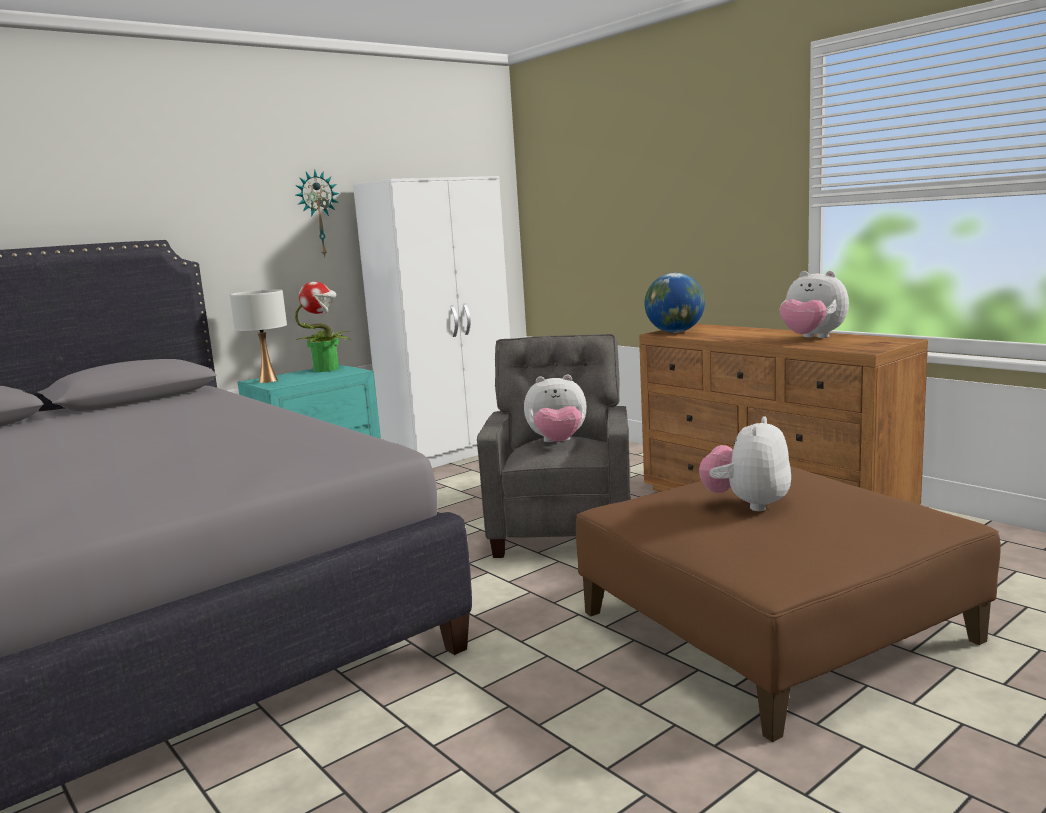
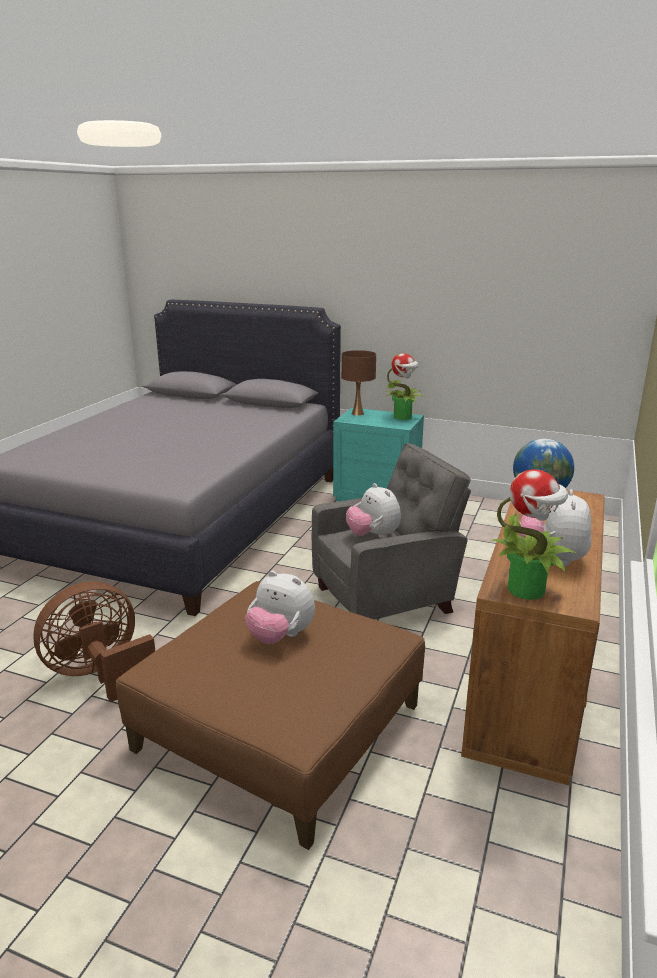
camera: 60 degrees right, 10 degrees up
(268, 381) = (357, 413): white table lamp -> brown table lamp
(318, 214) = (437, 300): wall clock -> none
(452, 453) = (496, 512): white wardrobe -> none
(553, 754) = (100, 674): none -> brown fan
(747, 504) = (280, 636): plush toy -> plush toy turned 150 degrees counterclockwise
(868, 345) = (527, 590): none -> potted plant

